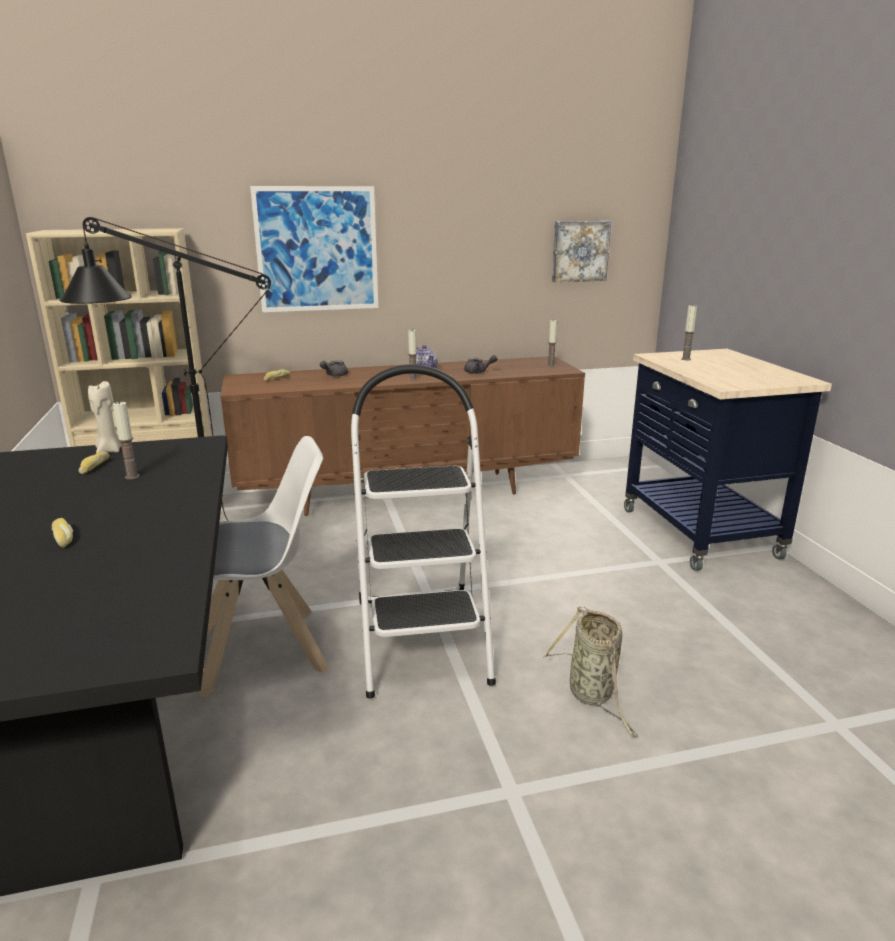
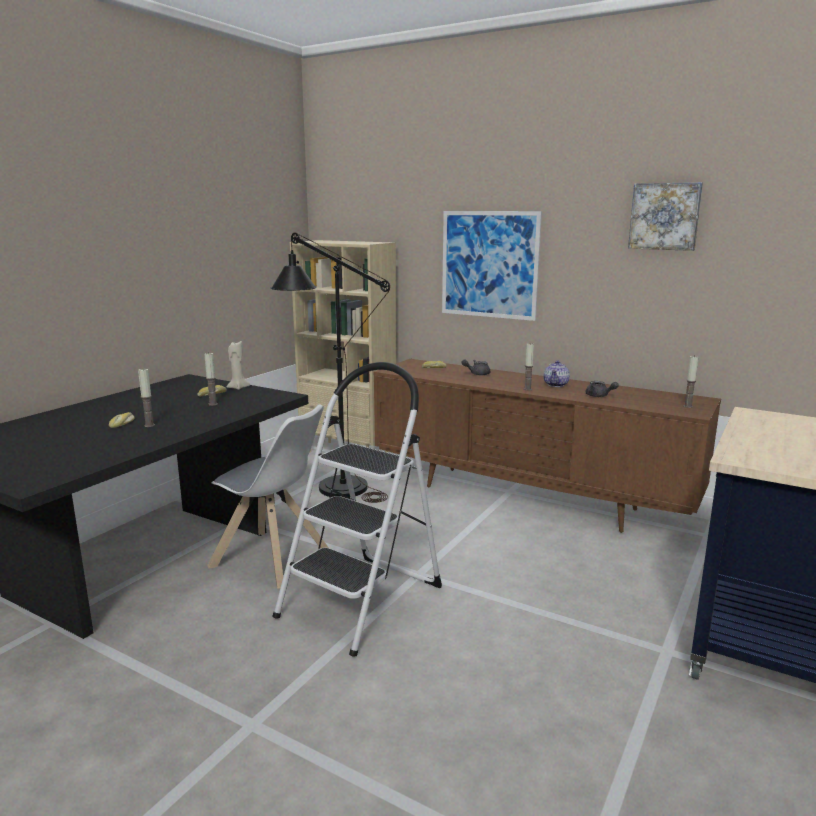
camera: 45 degrees right, 5 degrees down
(579, 251) = (766, 284): picture -> picture (665, 216)
(592, 695) = (407, 708): basket -> none
(686, 359) = (781, 424): candle -> candle (149, 425)

